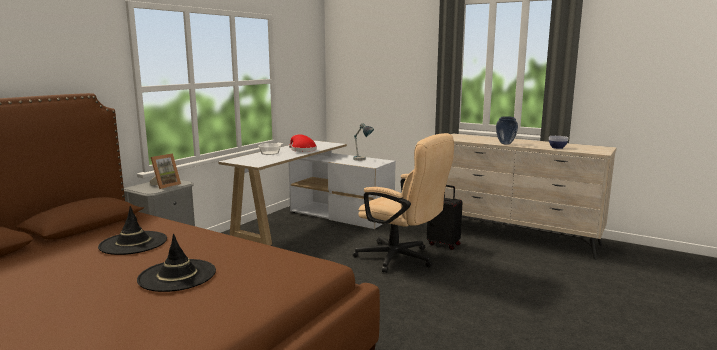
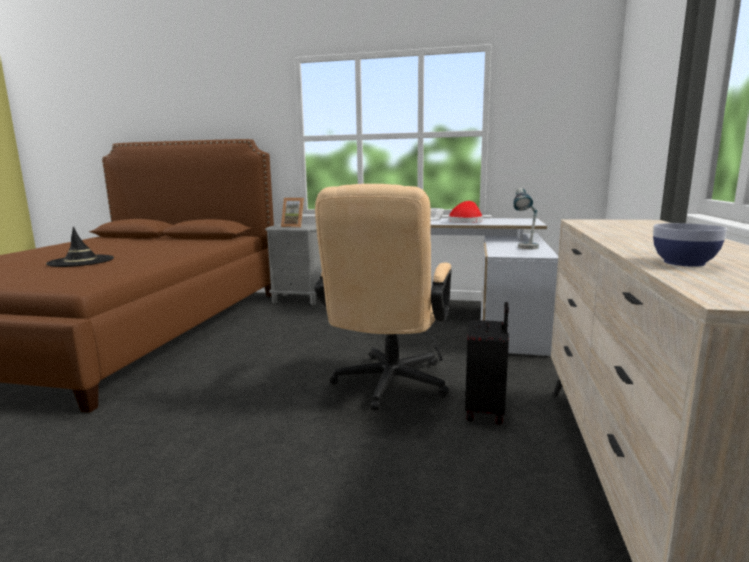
camera: 70 degrees right, 0 degrees up
(133, 243) = (162, 247): black hat -> none
(505, 143) = (620, 238): vase -> none

